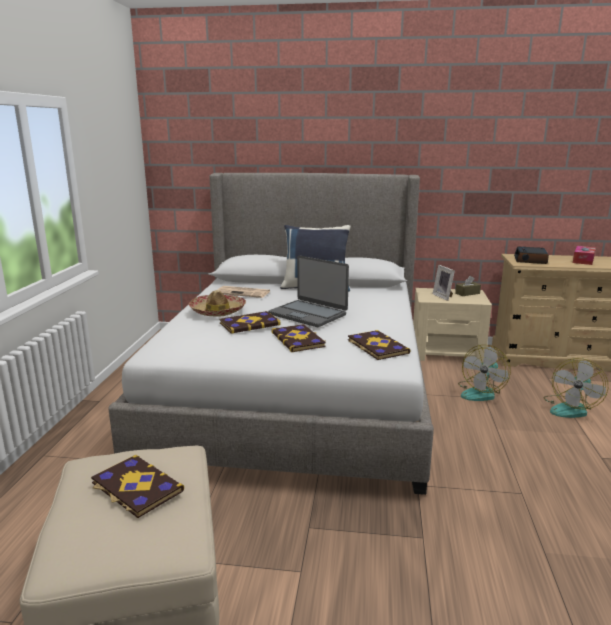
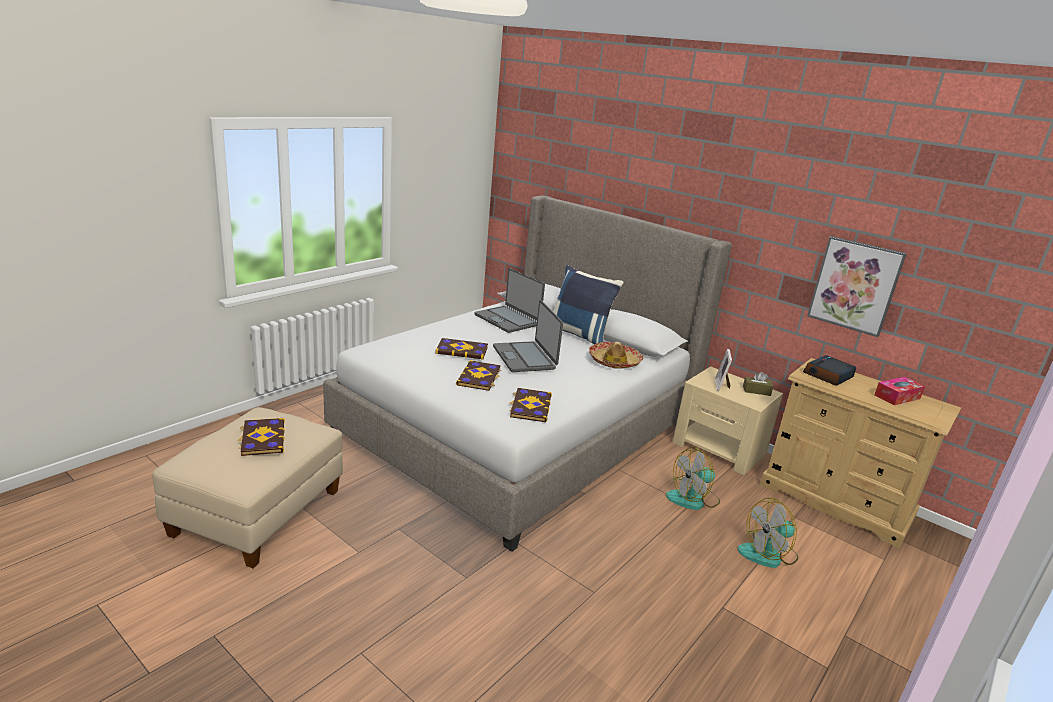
camera: 30 degrees right, 5 degrees up
(218, 311) = (459, 331): hat -> hat (614, 361)
(243, 292) = (507, 320): newspaper -> laptop
(524, 186) = (855, 285): none -> picture

